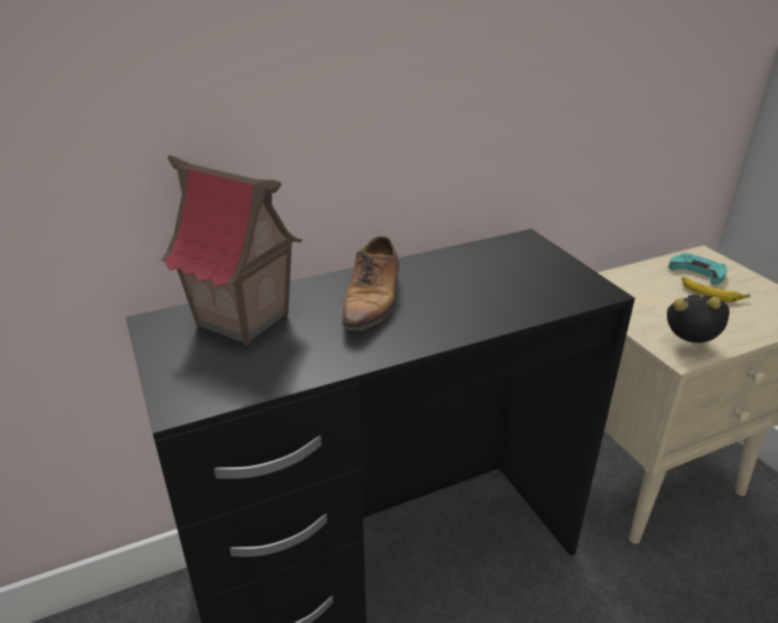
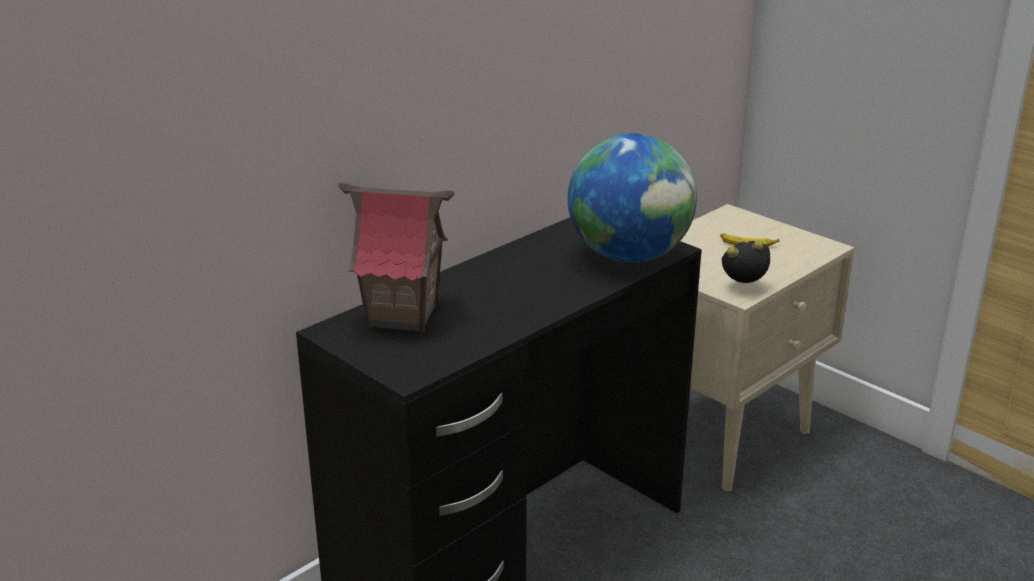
camera: 20 degrees left, 5 degrees down
(372, 301) = (499, 285): shoe -> none
(541, 292) = (629, 256): none -> globe
(698, 272) = (731, 228): turquoise game controller -> none

